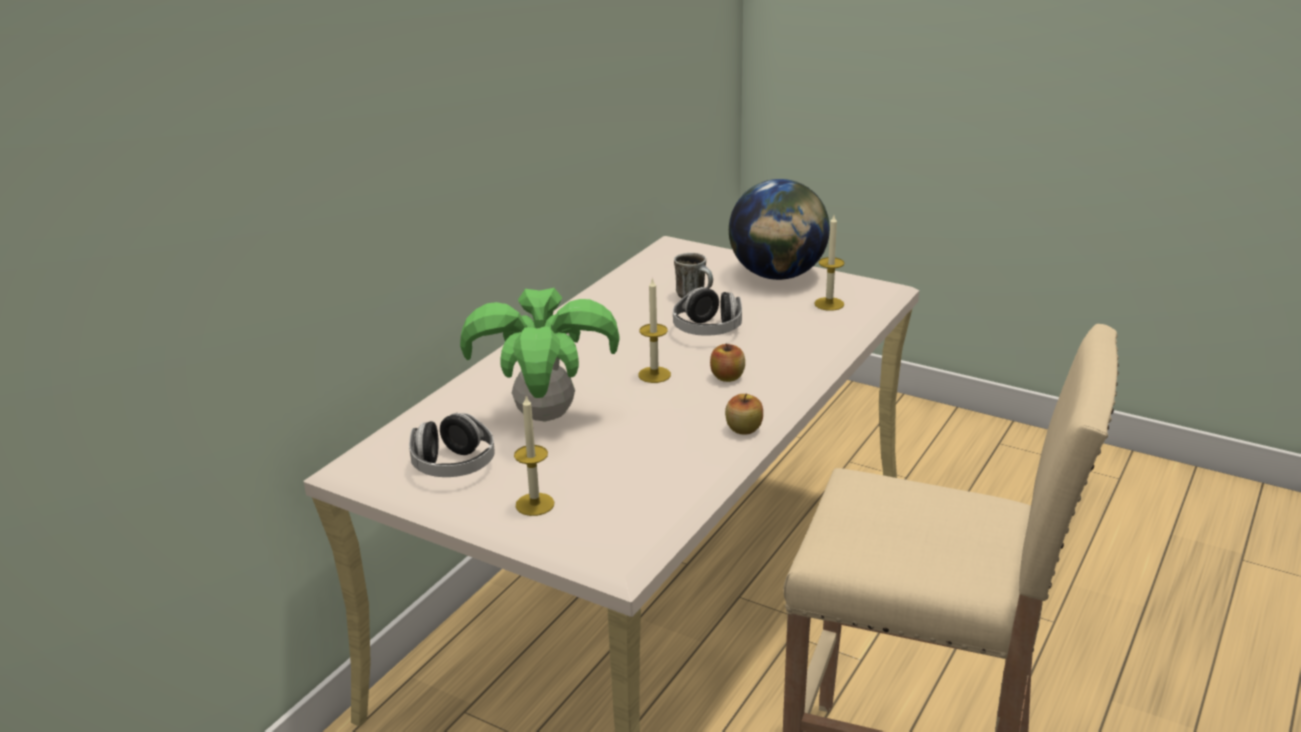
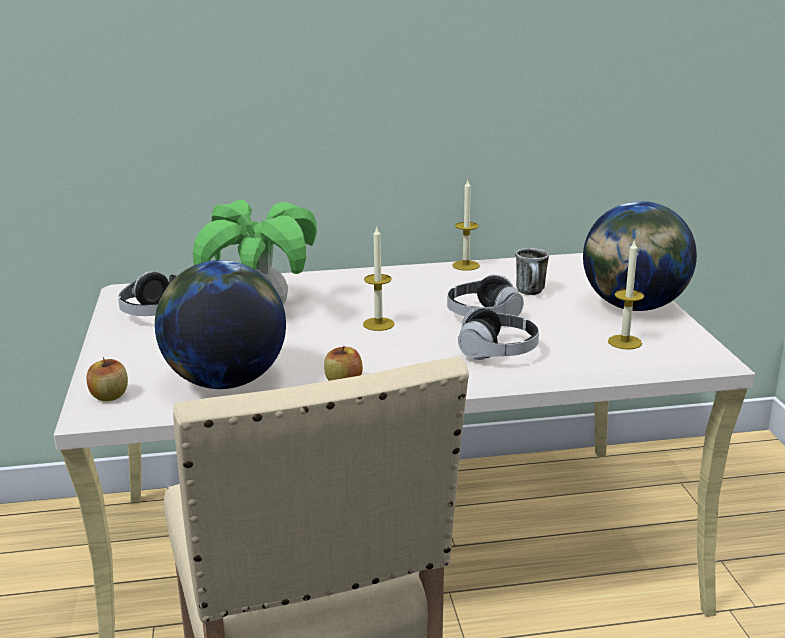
camera: 50 degrees right, 5 degrees down
(535, 504) = (136, 353): candle -> candle (466, 265)
(664, 479) = (225, 381): none -> globe
(727, 377) = (419, 349): apple -> apple (109, 396)
(779, 351) = (497, 352): none -> headphones

